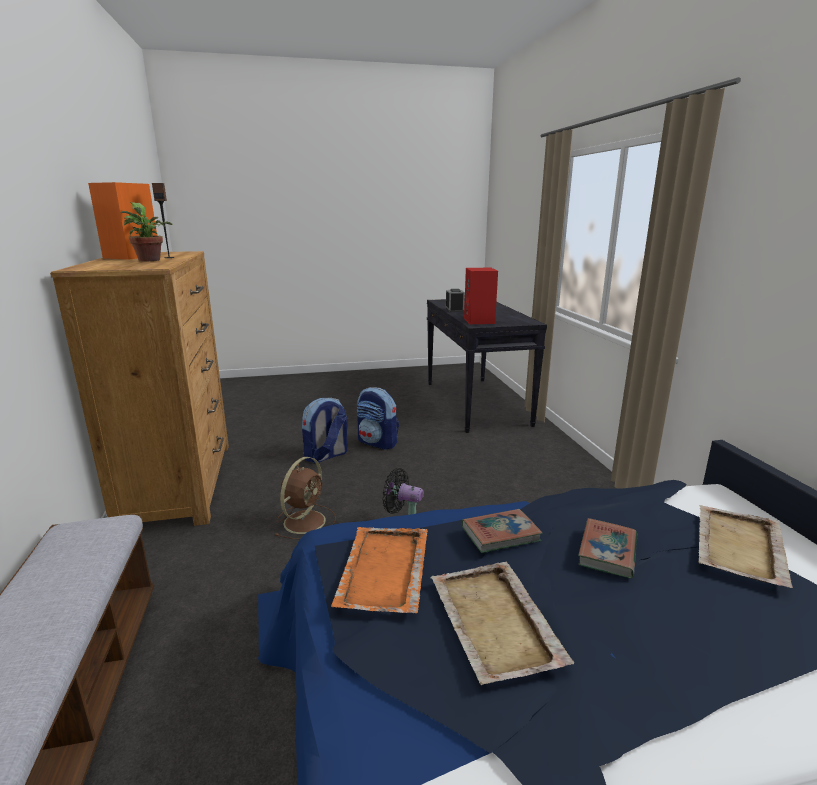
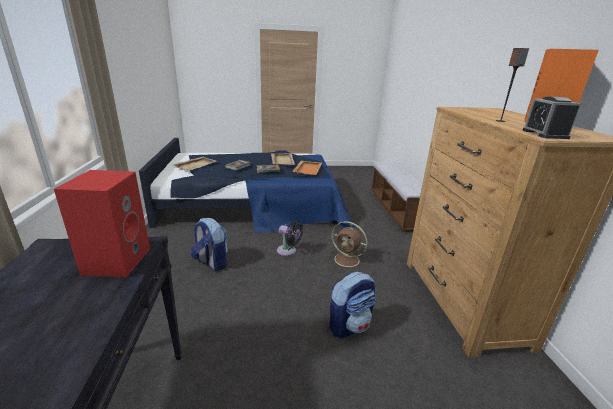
camera: 175 degrees left, 5 degrees up
(150, 260) = (493, 116): potted plant -> none
(306, 521) = (348, 260): brown fan -> brown fan turned 90 degrees counterclockwise
(378, 443) = (295, 345): backpack -> backpack (211, 263)
(454, 310) = (73, 345): alarm clock -> alarm clock (544, 134)

